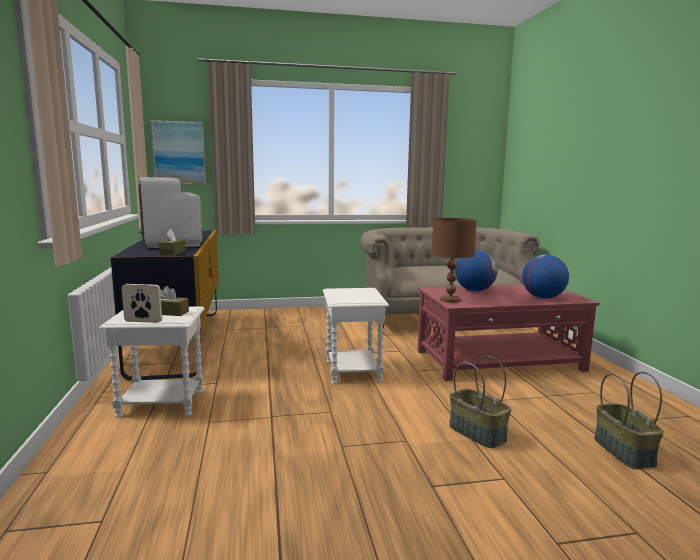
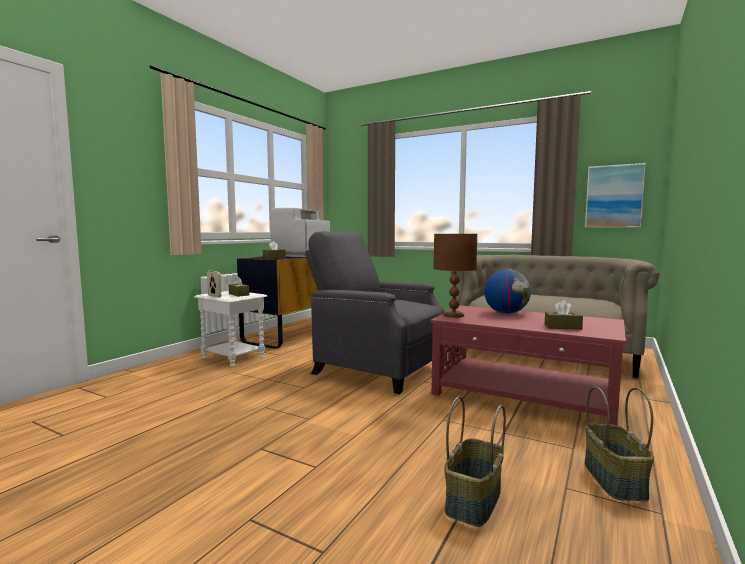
camera: 40 degrees right, 5 degrees down
(179, 153) = (351, 195): picture -> picture (614, 196)
(351, 370) = (374, 369): white side table -> grey armchair
(478, 433) = (370, 434): basket -> basket (615, 480)
(542, 297) = (562, 327): globe -> brown tissue box

